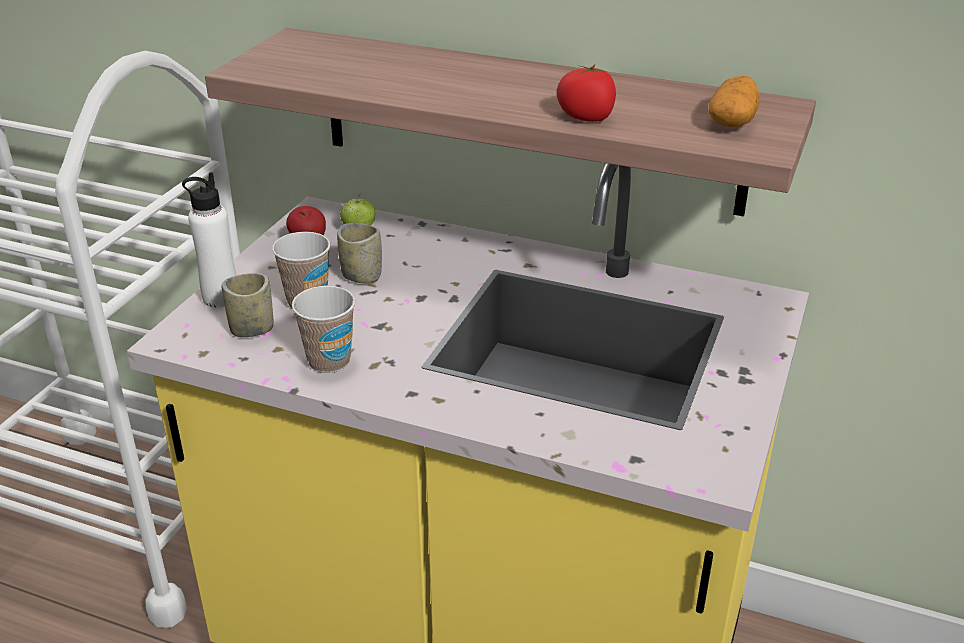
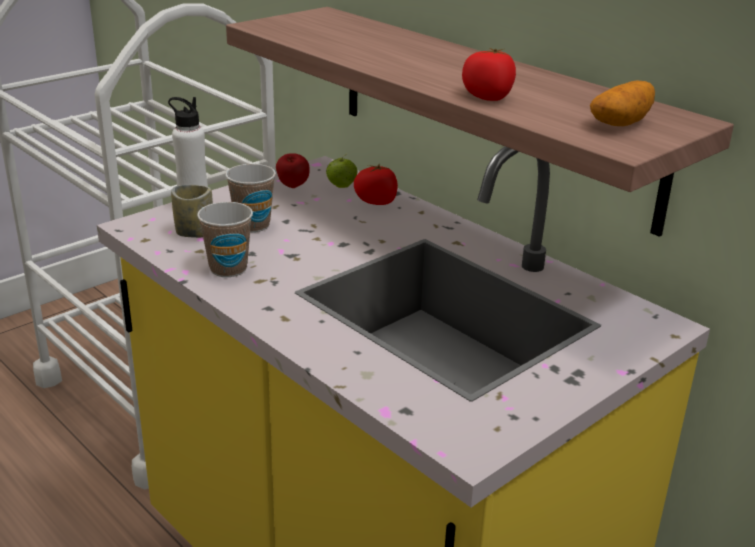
camera: 25 degrees right, 5 degrees down
(361, 276) = (312, 218): cup -> none
(410, 239) = (376, 201): none -> tomato

